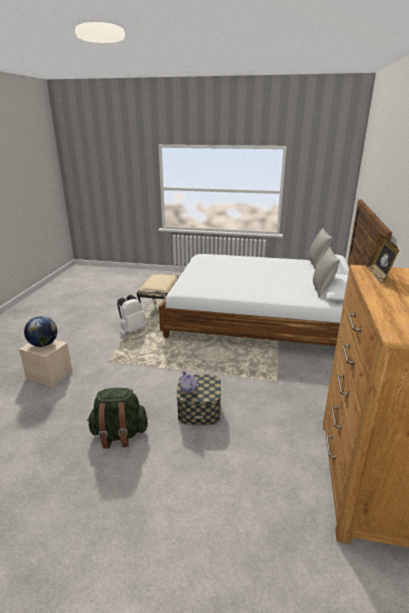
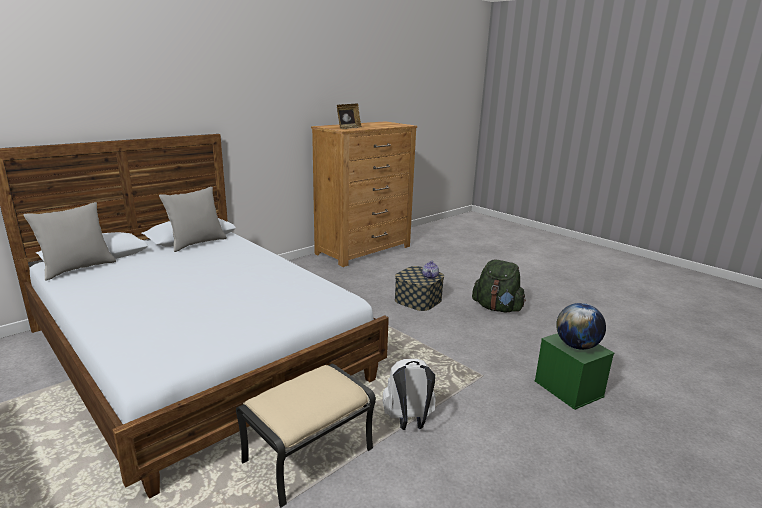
camera: 145 degrees left, 5 degrees down
(50, 374) = (567, 388): beige storage box -> green storage box

